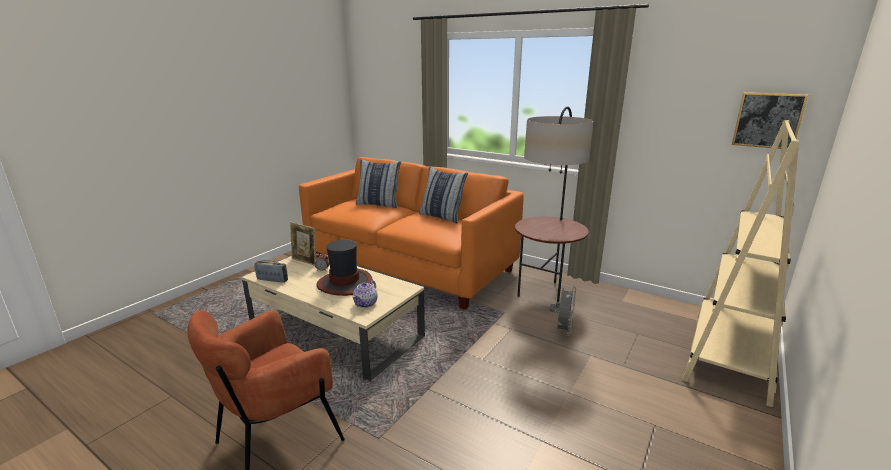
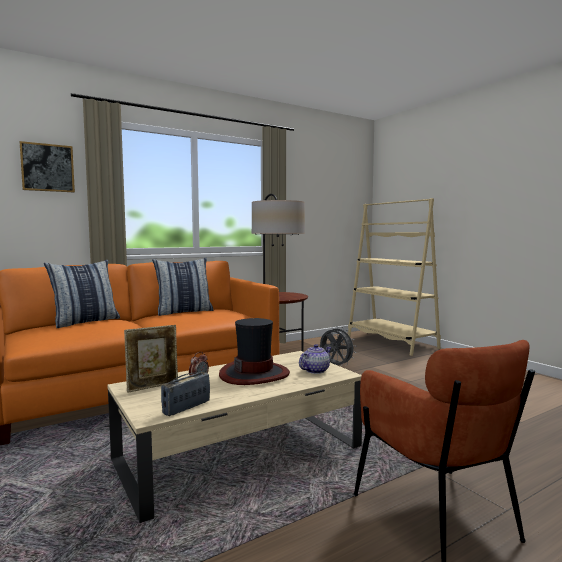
camera: 65 degrees left, 15 degrees down
(366, 303) = (315, 371): teapot -> teapot turned 90 degrees counterclockwise
(768, 120) = (349, 206): picture -> picture (47, 167)

